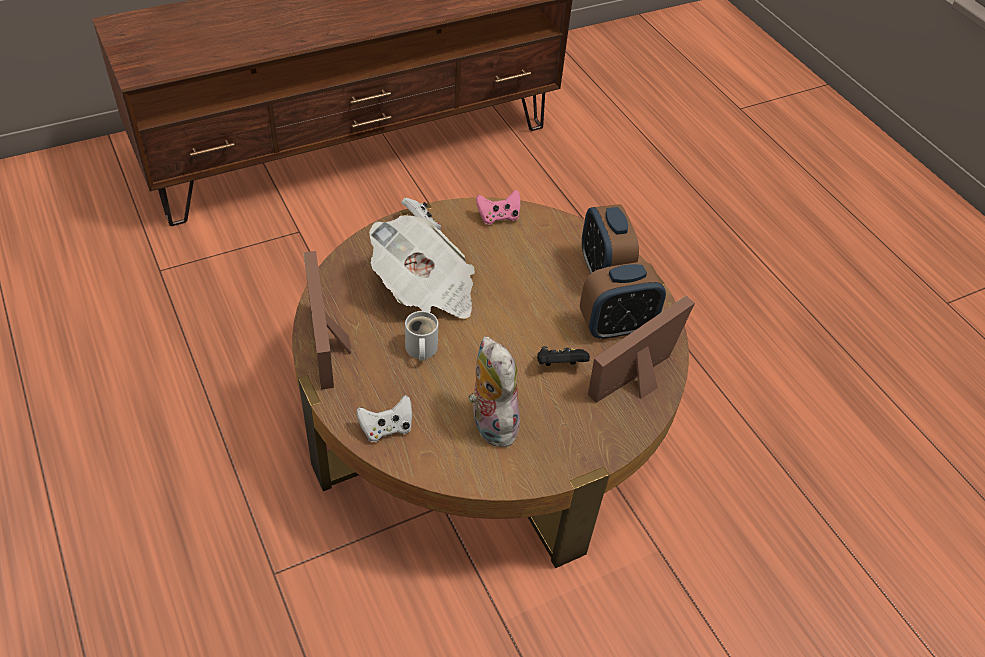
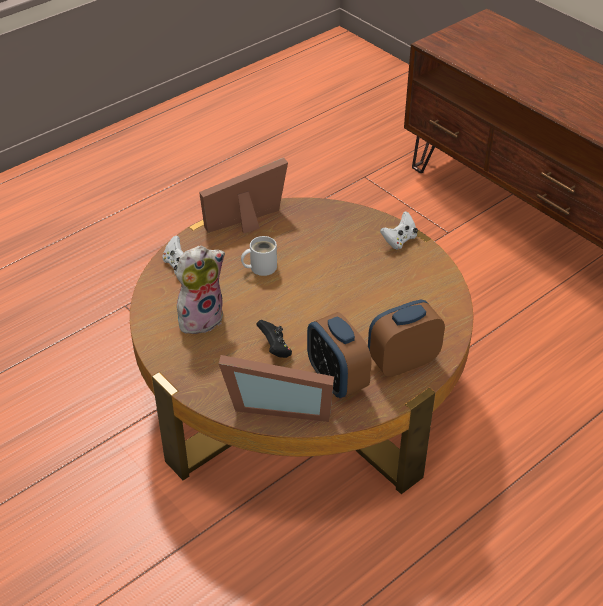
camera: 80 degrees right, 5 degrees down
(425, 289) = (326, 257): newspaper -> none
(498, 217) = (437, 282): pink game controller -> none
(640, 380) = (279, 403): picture frame -> picture frame turned 150 degrees clockwise

